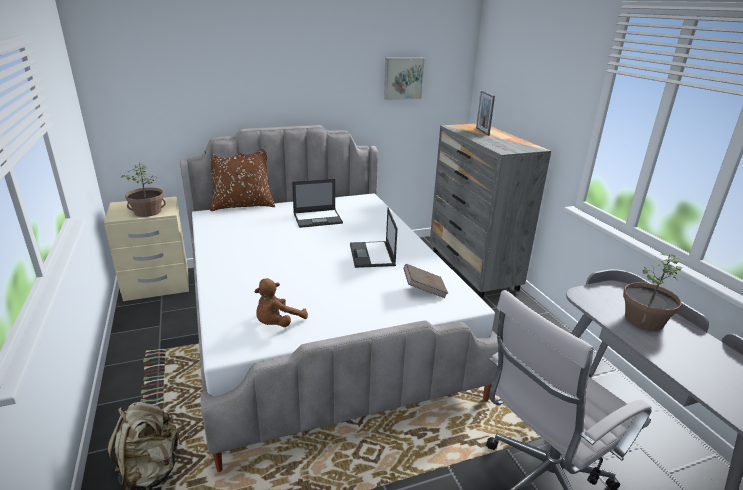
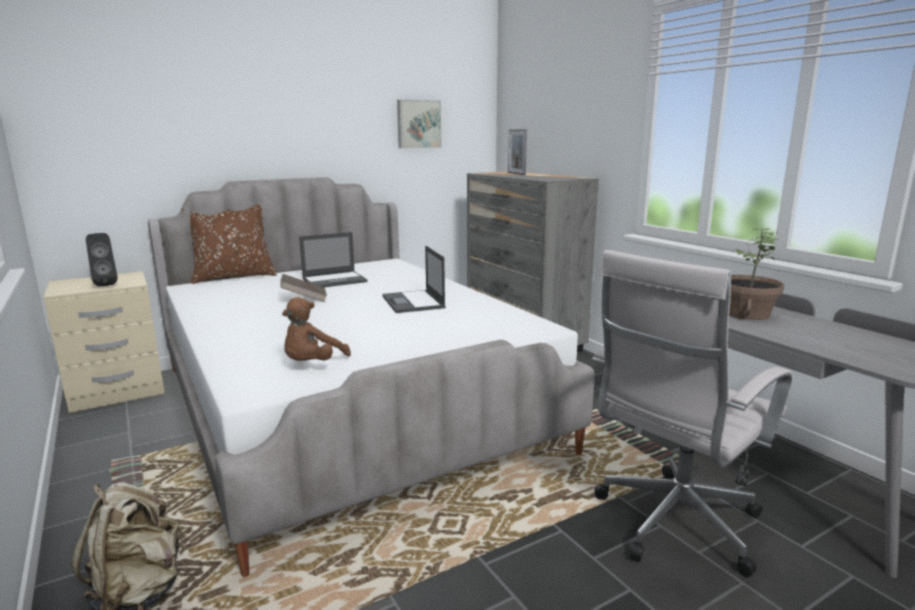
camera: 10 degrees left, 10 degrees down
(148, 211) = (106, 284): potted plant -> black speaker
(424, 290) = (487, 323): brown book -> brown book (304, 299)

